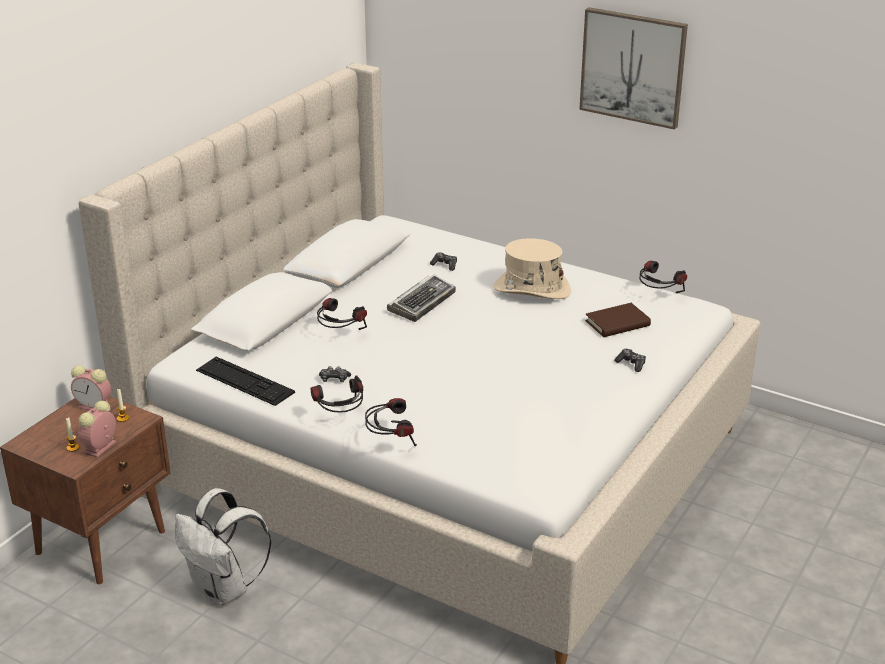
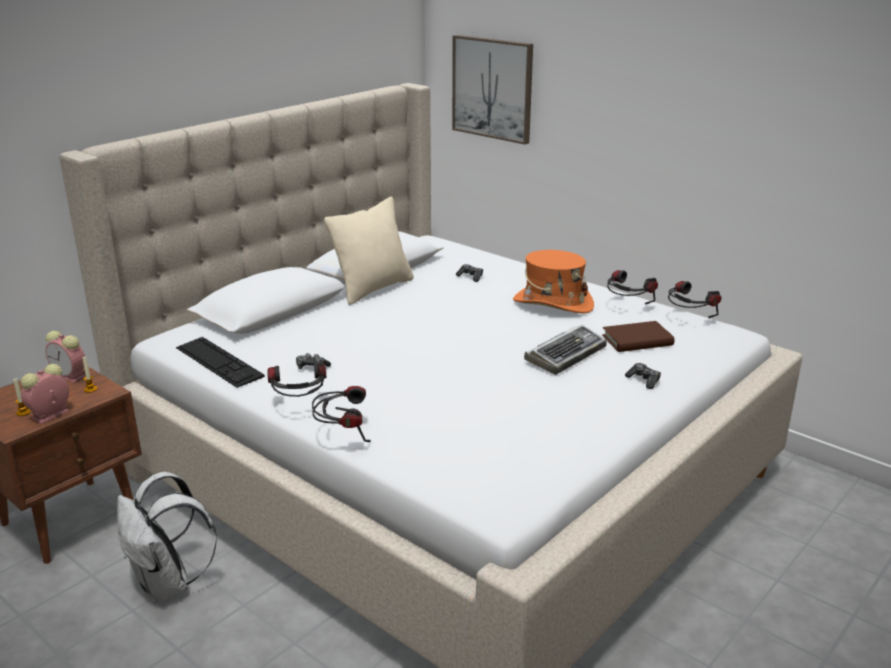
camera: 10 degrees right, 5 degrees down
(340, 336) = (337, 329): headphones -> headphones (627, 308)
(355, 286) = (373, 288): none -> beige pillow
(422, 303) = (434, 306): keyboard -> keyboard (566, 355)
(531, 289) = (552, 303): beige hat -> orange hat
(633, 67) = (677, 76): picture -> picture (492, 88)

